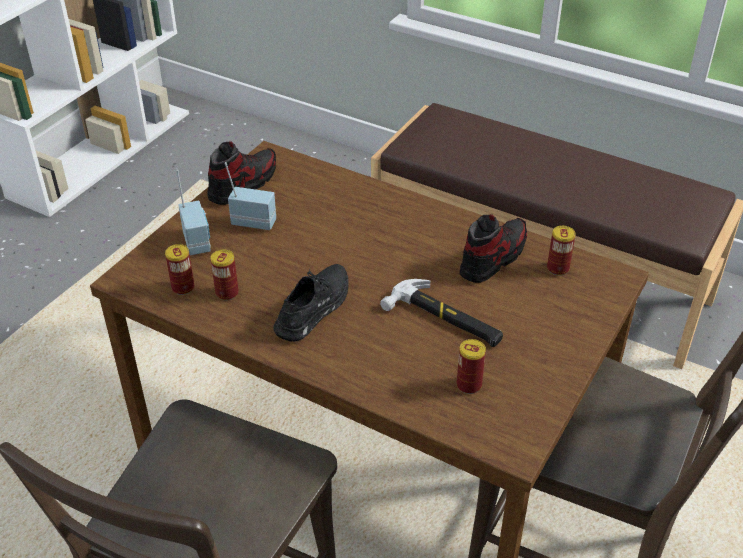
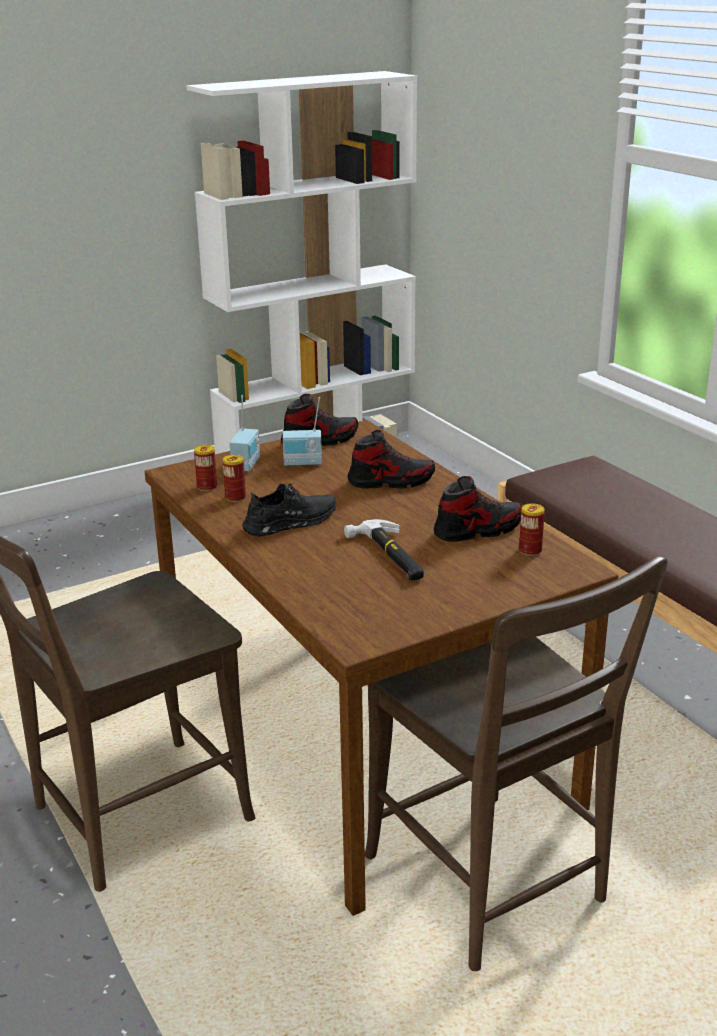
camera: 30 degrees right, 15 degrees down
(254, 222) = (303, 463): radio -> radio turned 135 degrees clockwise
(361, 220) = (391, 481): none -> shoe
(469, 385) = (362, 597): can -> none

